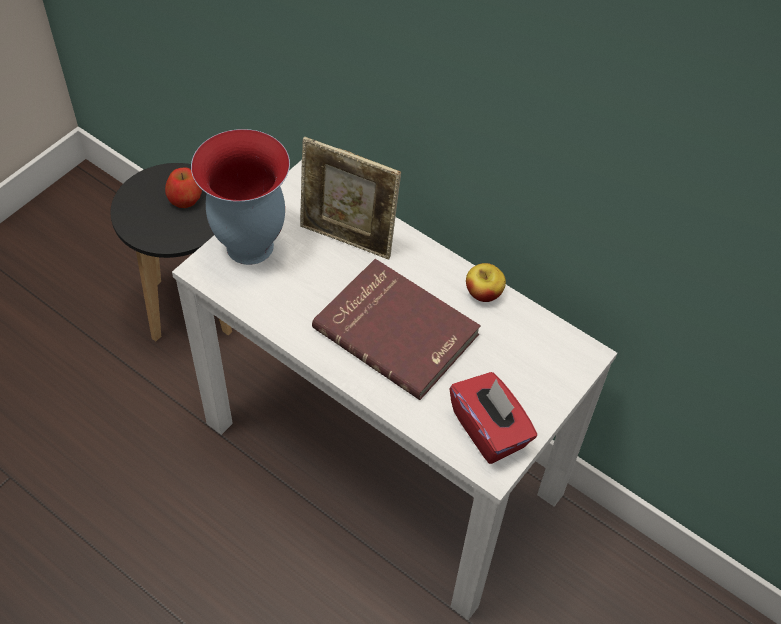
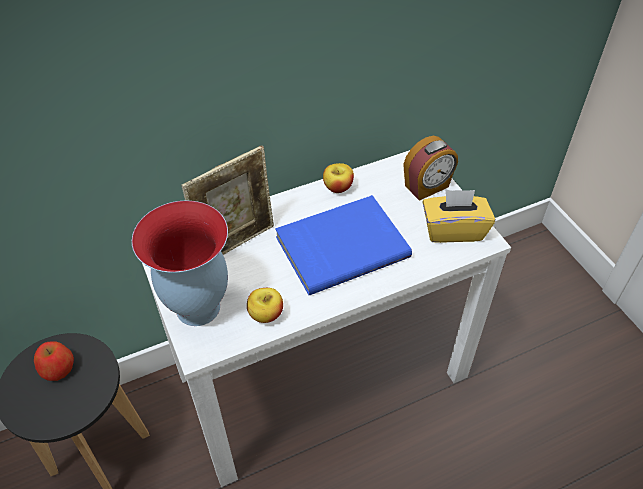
camera: 60 degrees left, 5 degrees down
(270, 302) = (266, 314): none -> apple
(397, 330) = (341, 246): red book -> blue book
(489, 430) = (453, 230): red tissue box -> yellow tissue box
(543, 380) = (427, 187): none -> alarm clock

